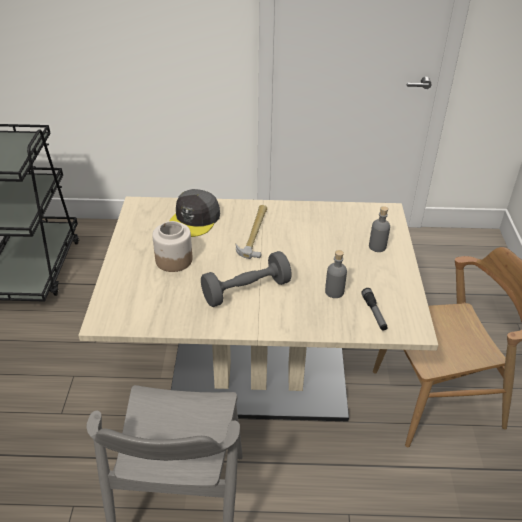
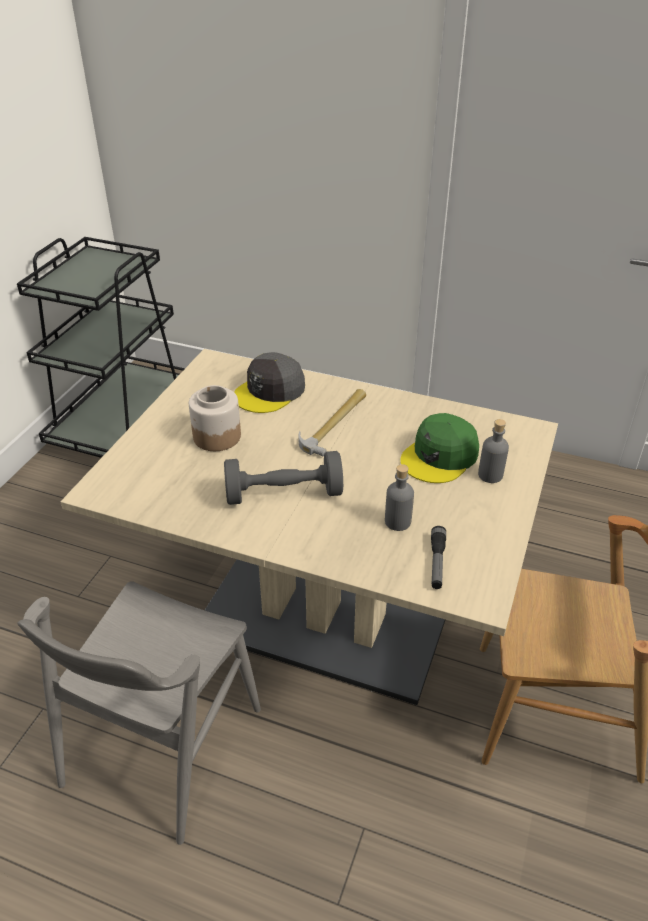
camera: 20 degrees right, 0 degrees up
(338, 241) = (440, 457): none -> green cap

